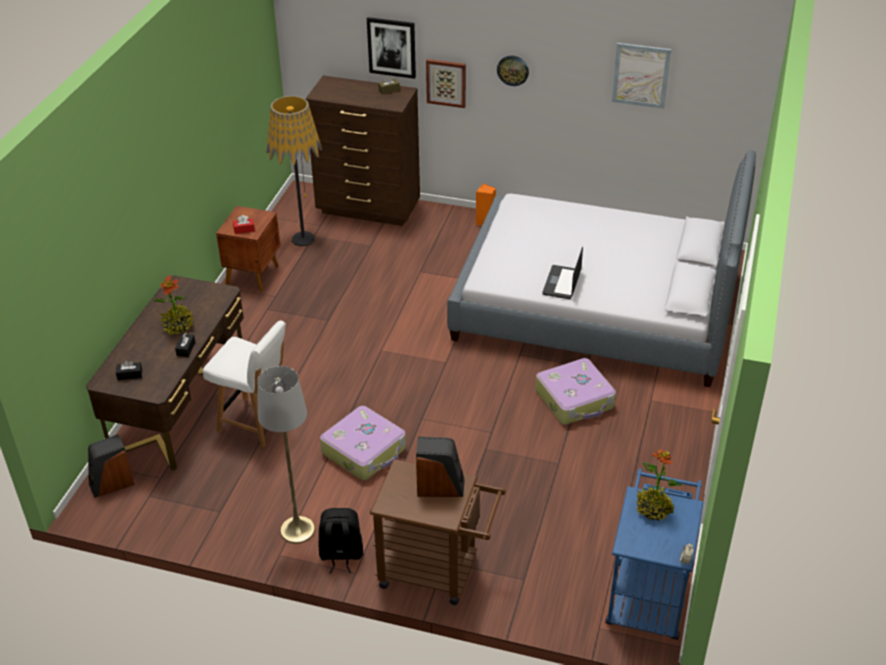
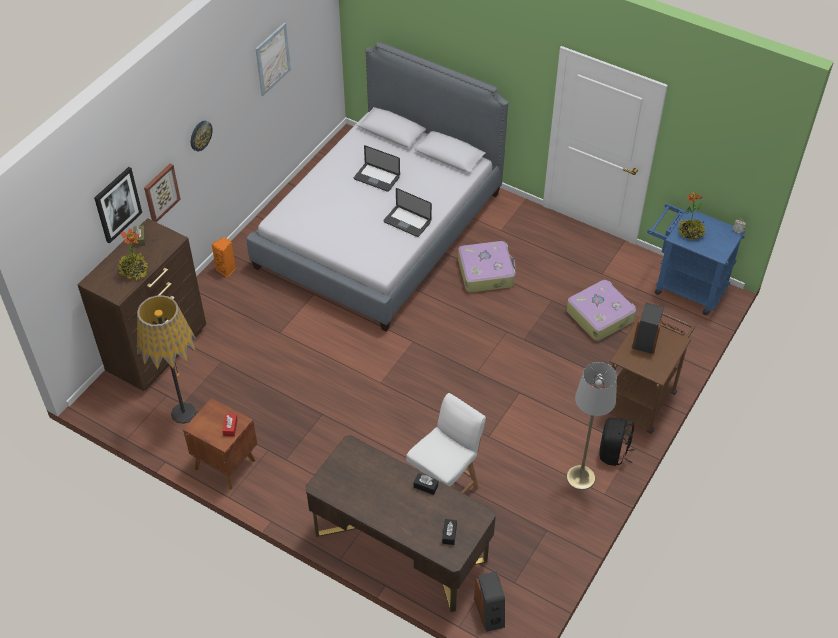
camera: 75 degrees left, 10 degrees up
(178, 325) = (388, 489): potted plant -> potted plant (134, 271)
(365, 451) = (503, 417): suitcase -> suitcase (600, 315)
(616, 249) = (376, 178): none -> laptop

